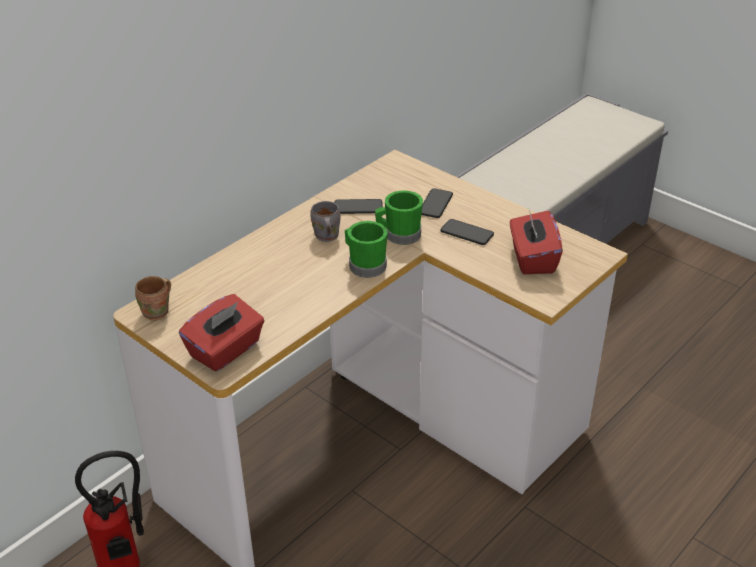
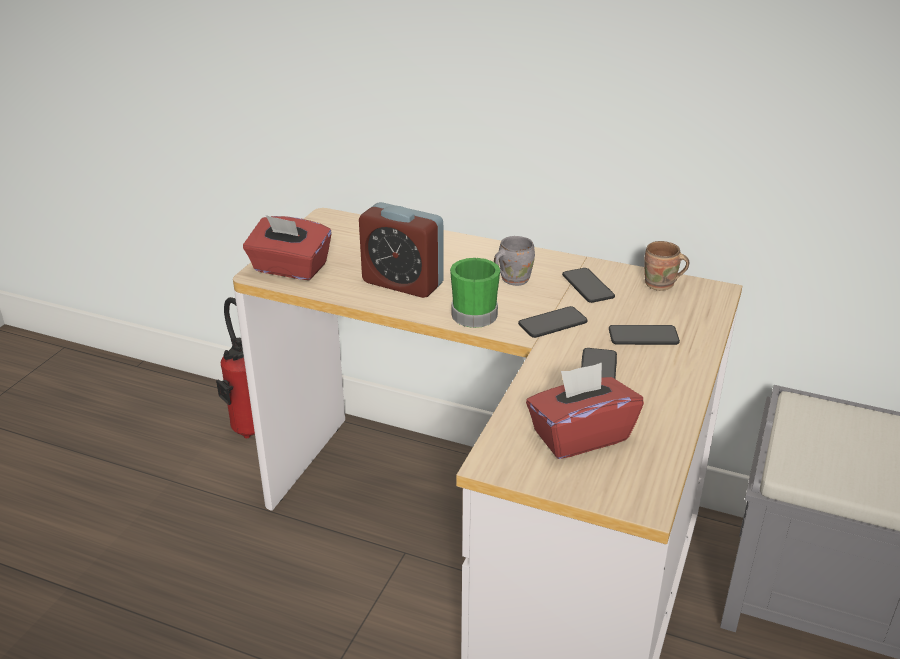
camera: 70 degrees right, 5 degrees down
(158, 313) = (330, 225): brown mug -> brown mug (661, 285)
(295, 291) = (402, 283): none -> alarm clock
(398, 235) = (552, 323): green mug -> phone

